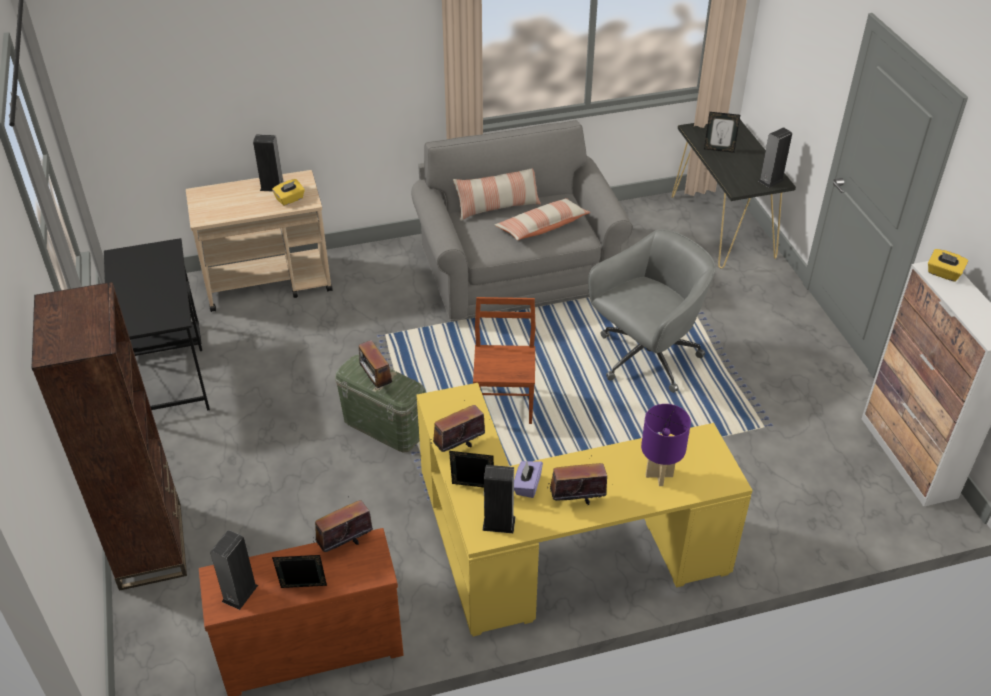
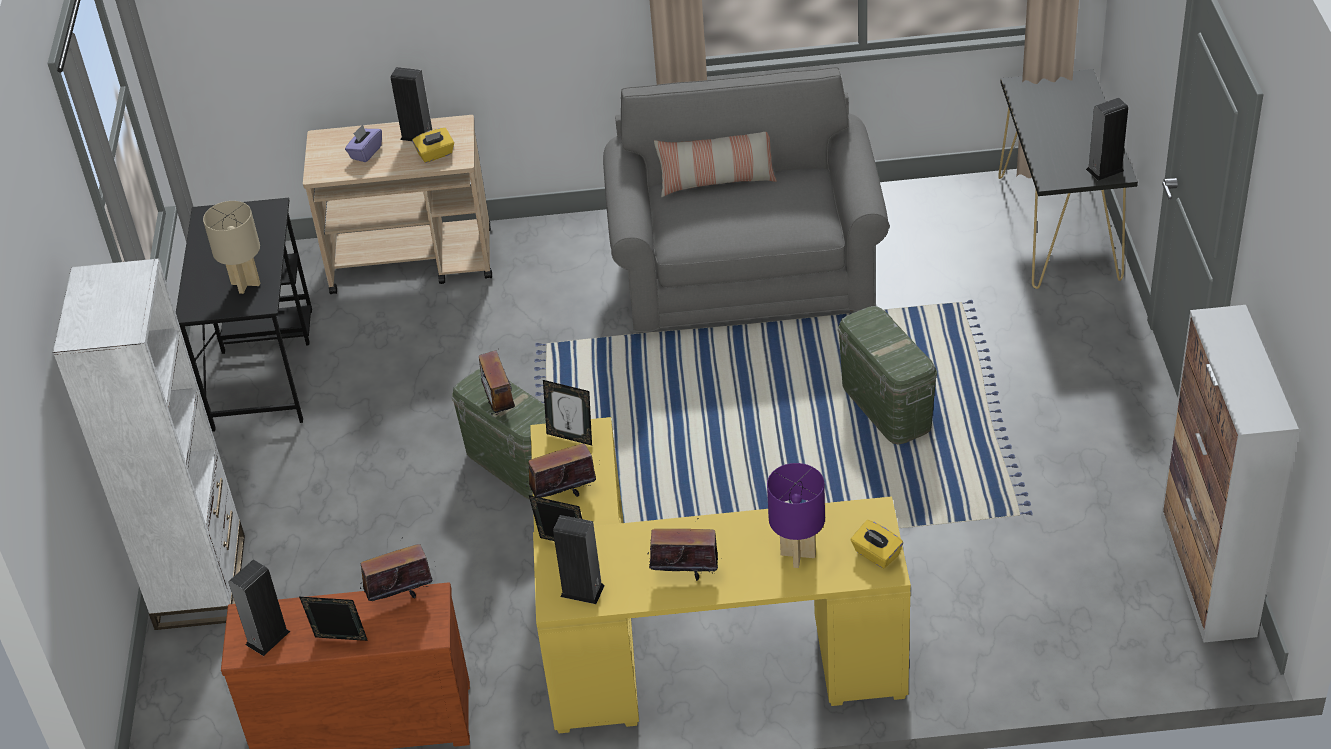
camera: 15 degrees right, 0 degrees up
(151, 545) = (201, 582): brown bookcase -> white bookcase
(160, 305) = (245, 284): none -> beige table lamp
(505, 404) = (679, 451): brown chair -> none
(527, 486) = (630, 550): purple tissue box -> purple tissue box (365, 152)
(542, 227) = (768, 214): pillow -> none
(645, 358) = (886, 406): grey office chair -> green storage box
(719, 149) = (1047, 118): picture frame -> picture frame (570, 437)
(943, 273) = (1227, 327): yellow tissue box -> yellow tissue box (876, 554)

